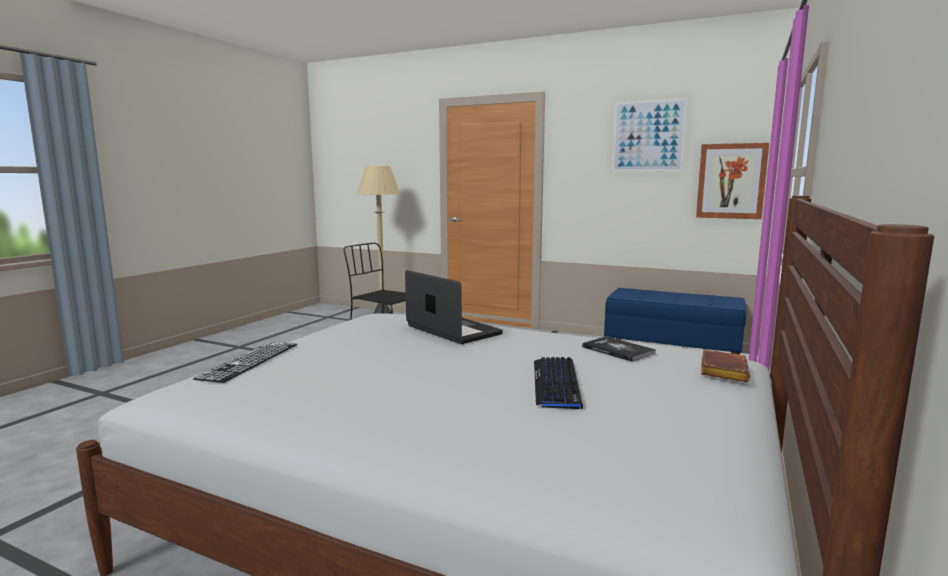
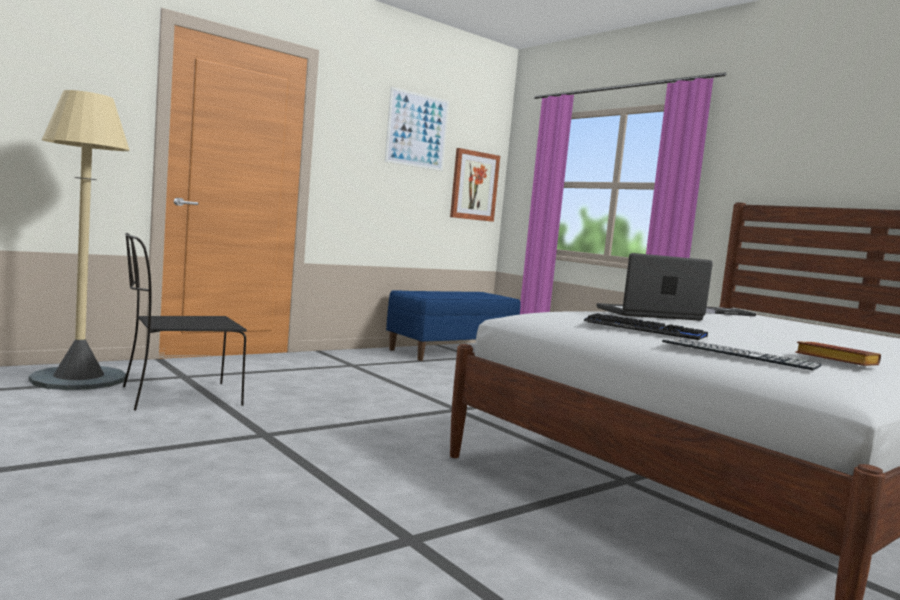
camera: 65 degrees left, 5 degrees down
(556, 383) = (810, 328): keyboard -> keyboard (644, 329)
(721, 370) = (770, 315): brown book -> brown book (833, 360)

